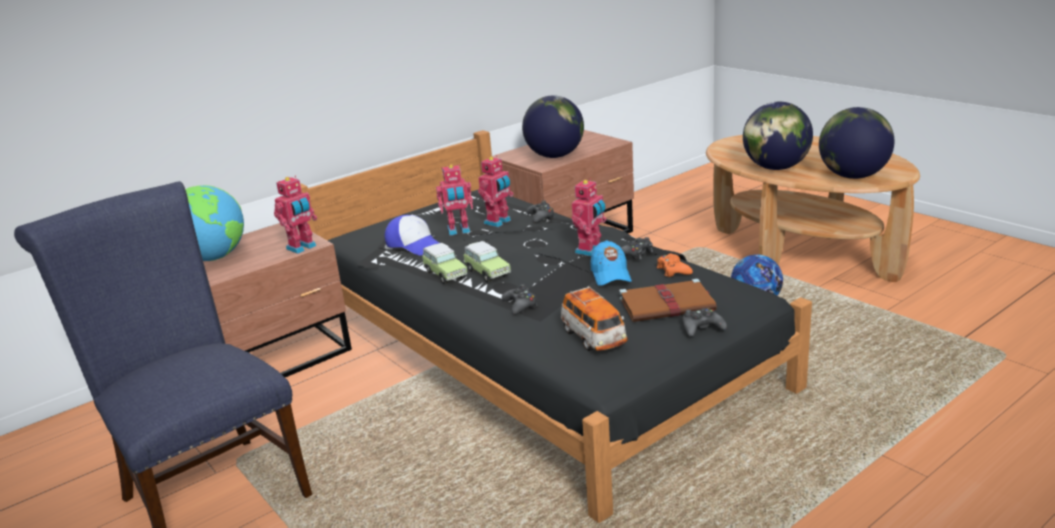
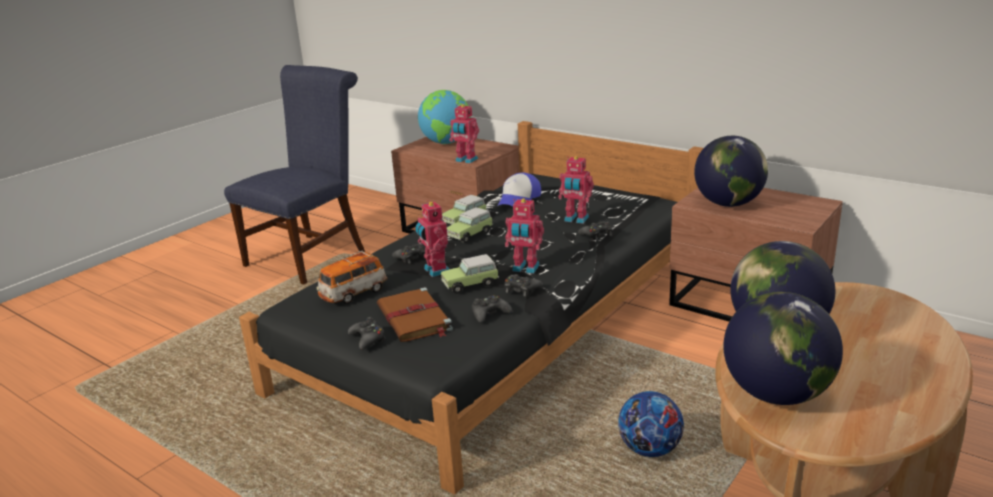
camera: 75 degrees right, 0 degrees up
(458, 231) = (551, 209): toy robot -> toy robot (435, 271)
(610, 275) = (472, 284): blue cap -> toy car
(673, 270) = (490, 314): orange game controller -> black game controller

